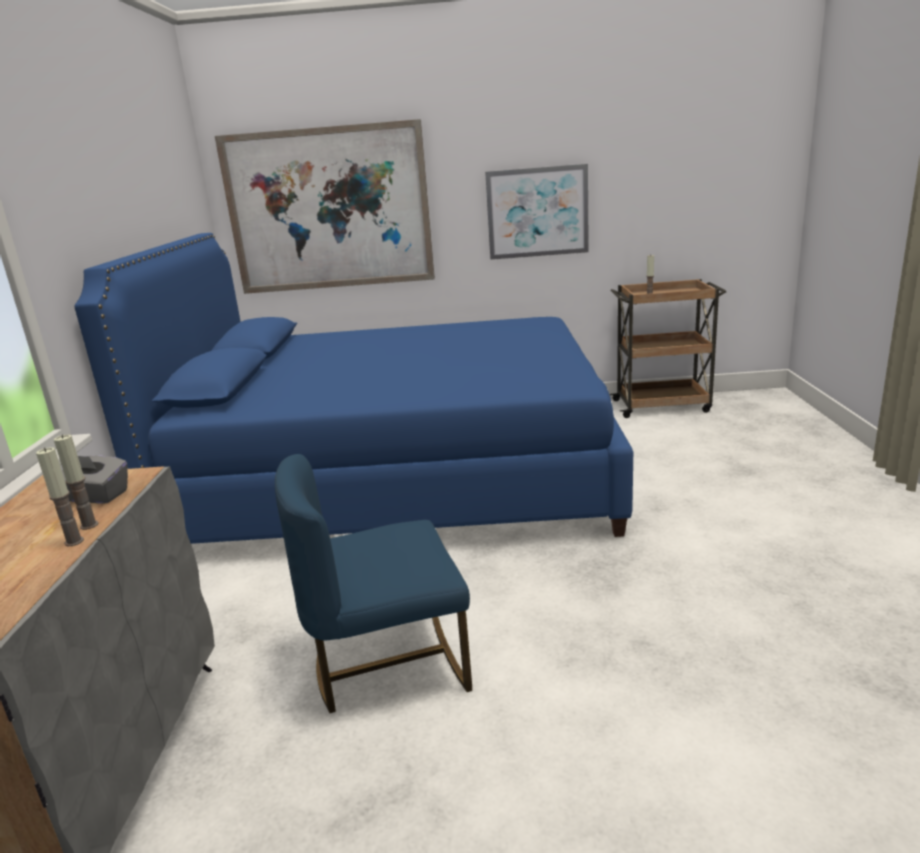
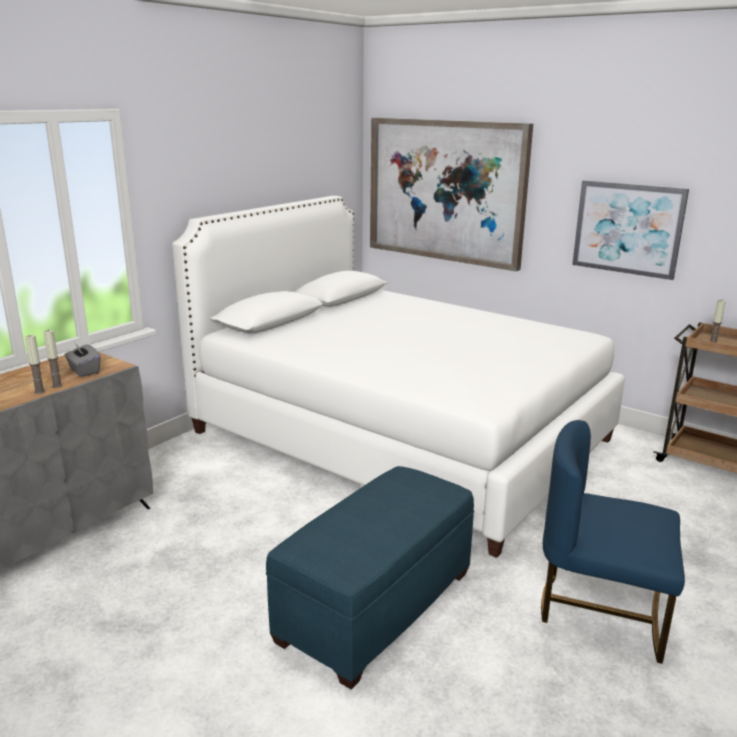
camera: 35 degrees right, 0 degrees up
(388, 664) = (231, 556): blue chair -> blue chair (601, 610)
(400, 478) = (400, 436): blue bed -> white bed
(594, 627) = (376, 607): none -> blue ottoman

